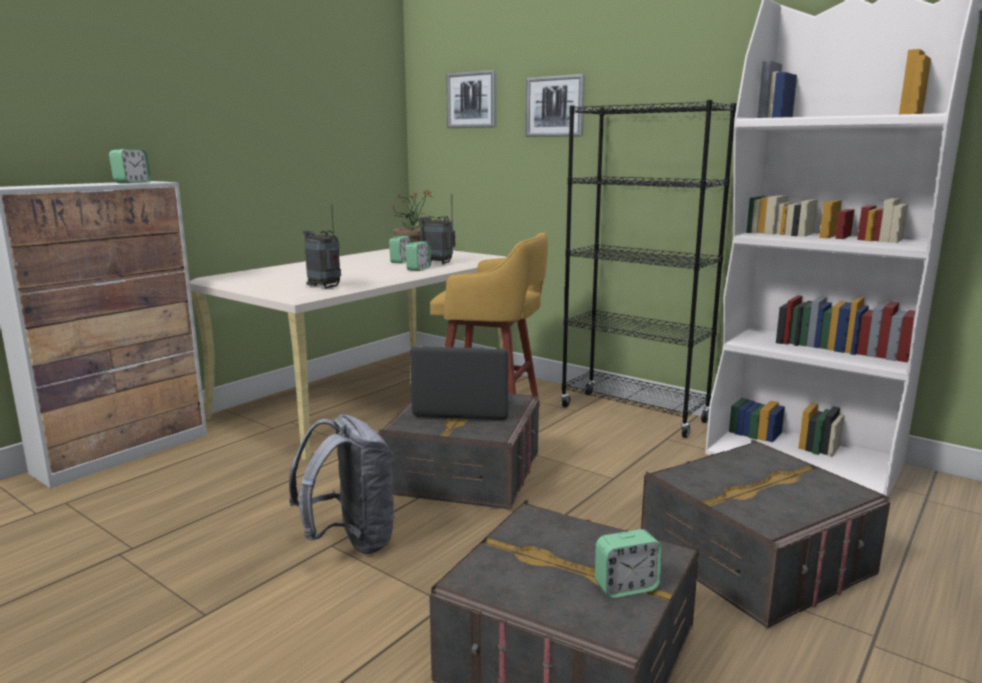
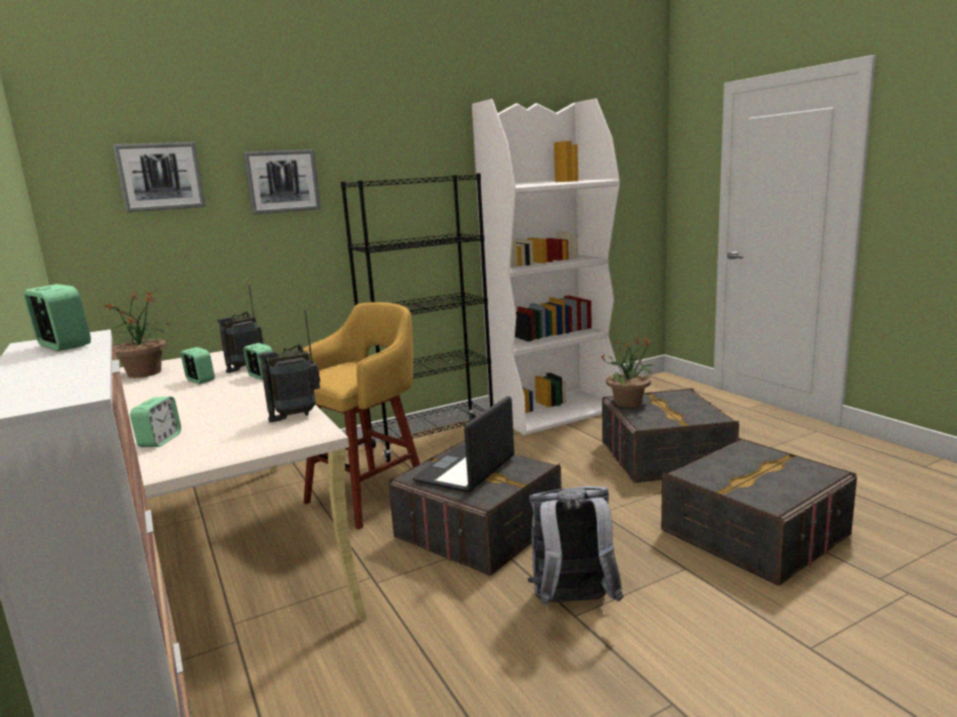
camera: 65 degrees left, 0 degrees up
(626, 587) = (782, 463): alarm clock -> alarm clock (160, 440)
(751, 458) = (629, 403): none -> potted plant

